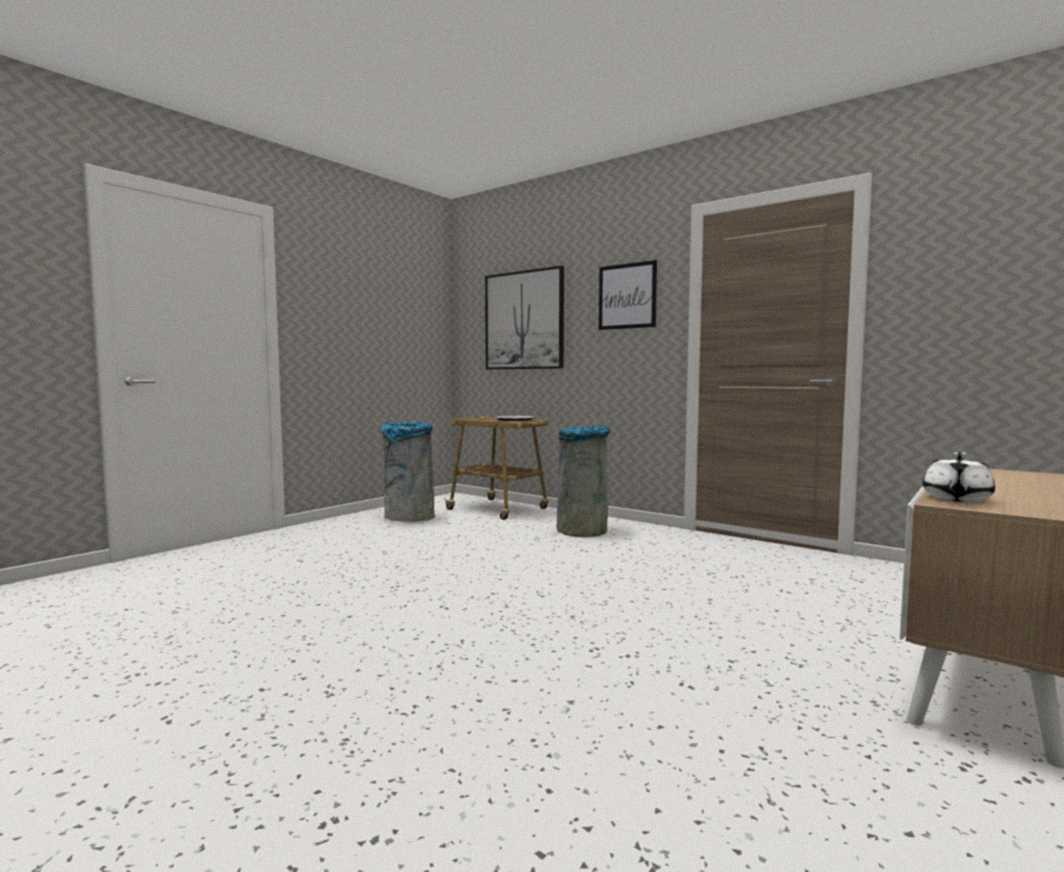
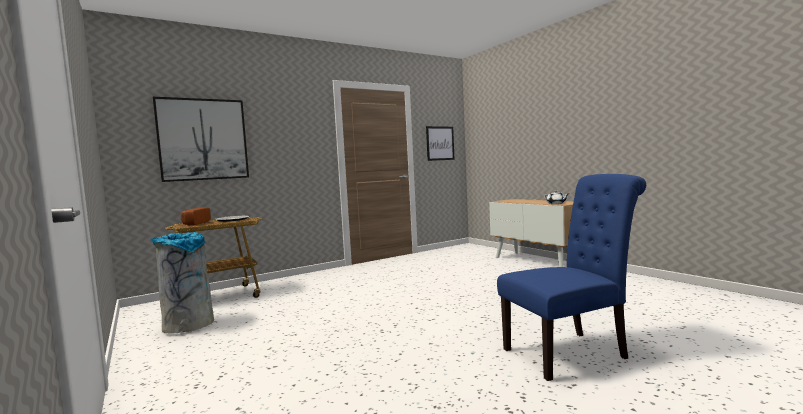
camera: 70 degrees left, 0 degrees up
(288, 722) = (571, 352): none -> blue chair
(486, 418) = (194, 223): none -> bread
(582, 530) = (317, 282): grey trash can -> none
(627, 296) = (296, 128): picture -> picture (440, 143)

